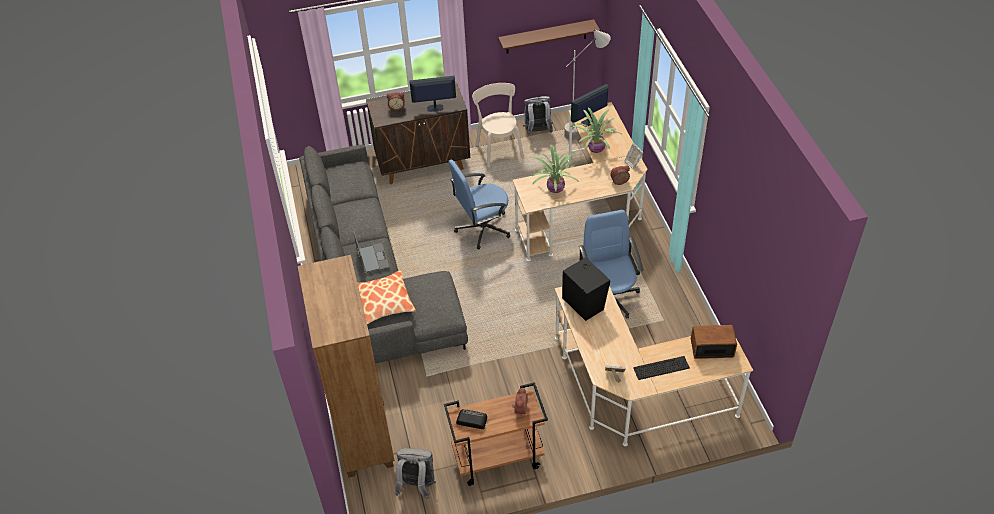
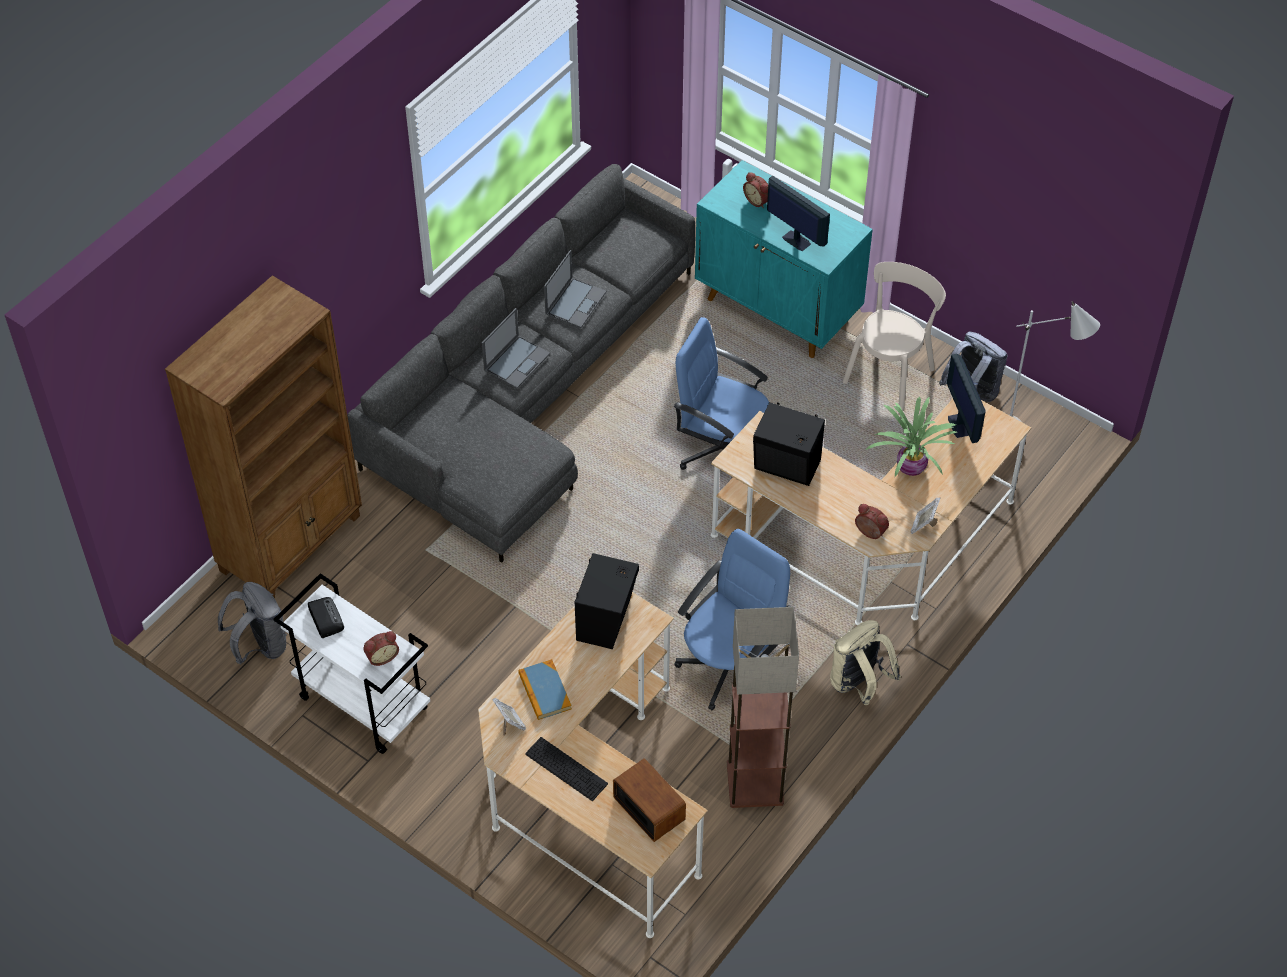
camera: 50 degrees right, 5 degrees up
(360, 216) = (576, 302): none -> laptop
(384, 302) = (458, 421): pillow -> none
(423, 164) = (778, 310): brown cabinet -> turquoise cabinet
(497, 459) = (362, 703): brown cart -> white cart
(546, 36) = (1041, 263): brown shelf -> none
(555, 188) = (787, 467): potted plant -> black speaker
(588, 122) = (959, 426): monitor -> monitor turned 120 degrees counterclockwise
(606, 350) = (544, 691): none -> book
(659, 258) = (858, 684): none -> beige backpack
(683, 326) = (754, 784): none -> floor lamp

